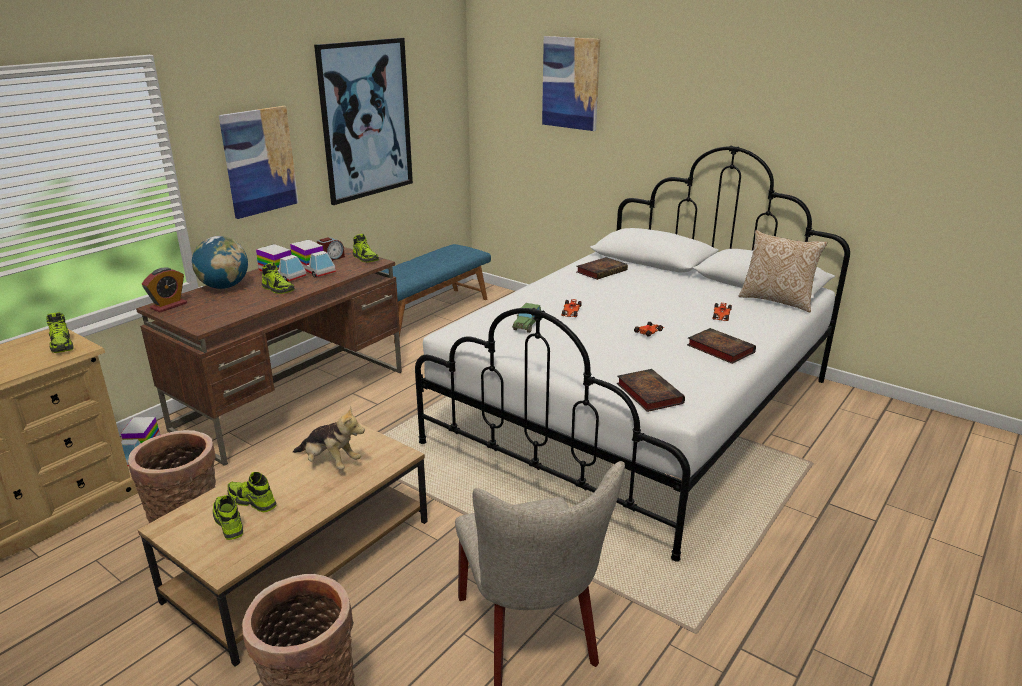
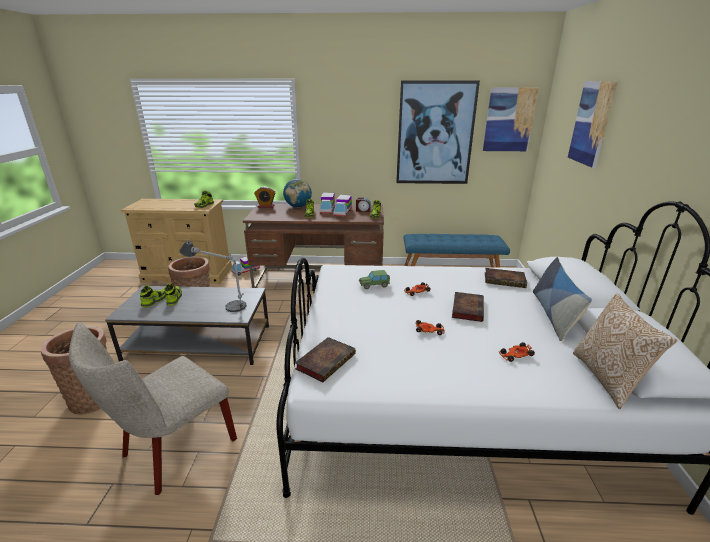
camera: 55 degrees right, 0 degrees up
(259, 161) = (349, 146): picture -> picture (509, 120)
(303, 560) = (198, 343): brown coffee table -> grey coffee table
(330, 462) = (219, 302): plush toy -> table lamp
(680, 280) = (553, 314): none -> pillow
(718, 349) = (446, 372): book -> book (467, 308)

